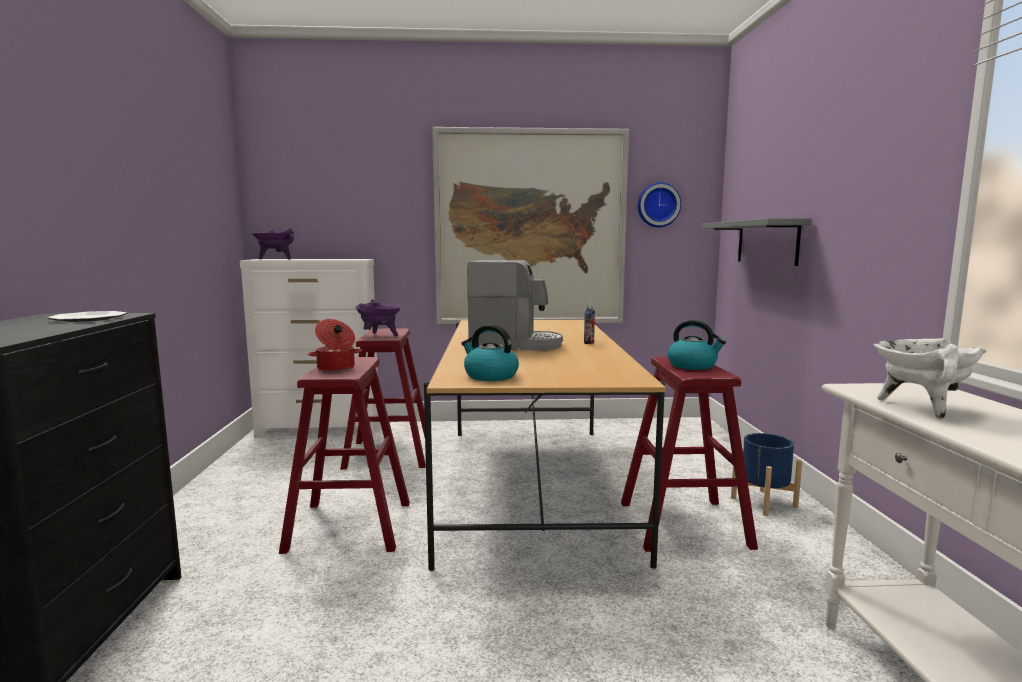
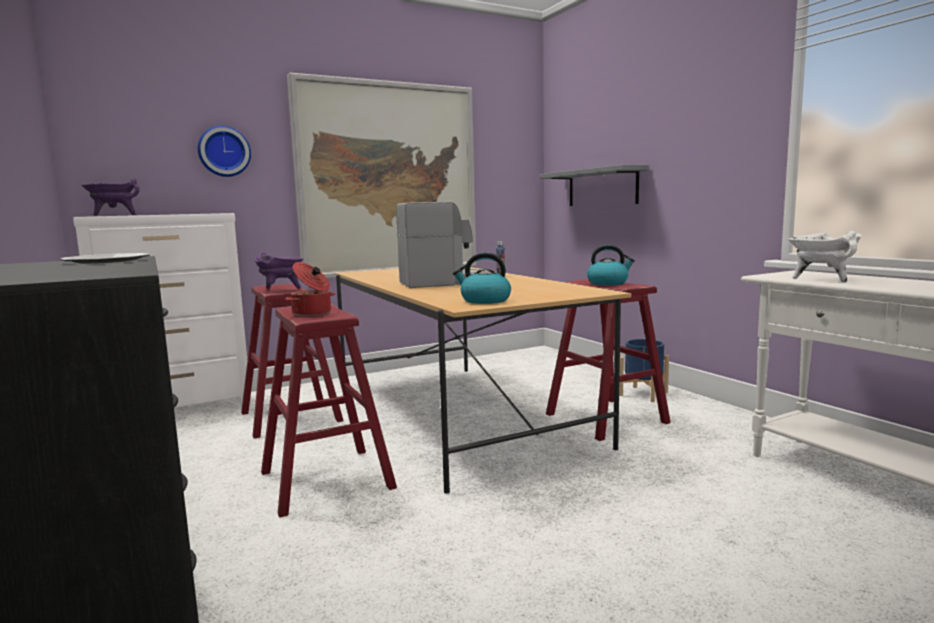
camera: 25 degrees left, 0 degrees up
(658, 205) = (496, 158): wall clock -> wall clock (224, 151)

